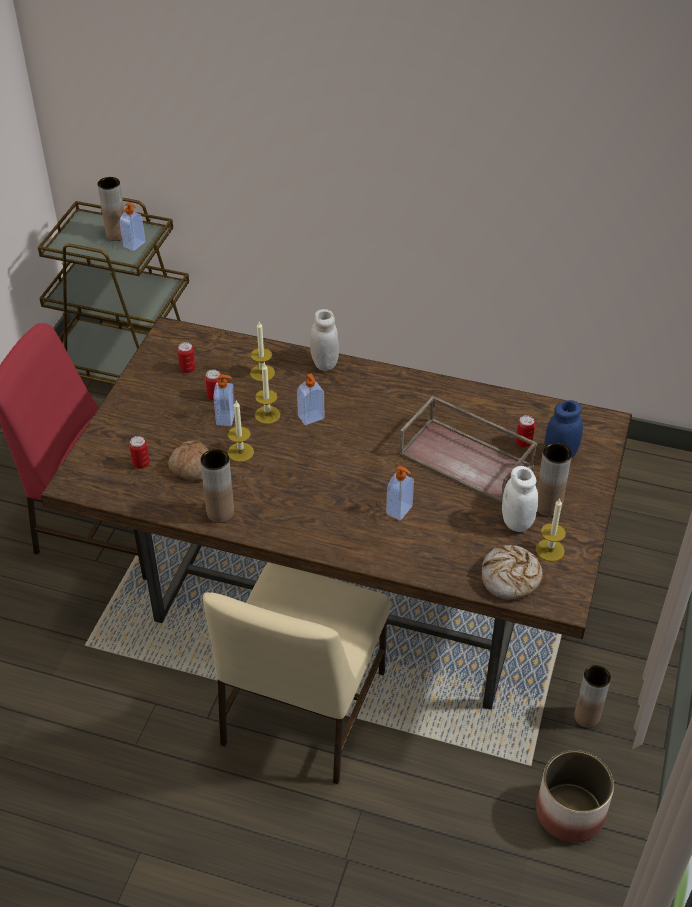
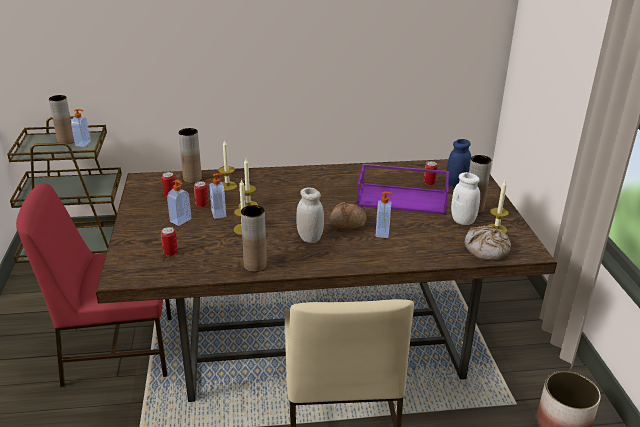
camera: 25 degrees left, 15 degrees down
(192, 468) = (213, 246): bread -> bread (347, 223)
(311, 418) = (281, 200): soap dispenser -> soap dispenser (181, 221)
(324, 363) = (267, 173): white jar -> white jar (309, 238)
(467, 460) = (403, 198): brown tray -> purple tray
(587, 717) = (526, 363): brown vase -> brown vase (192, 179)

